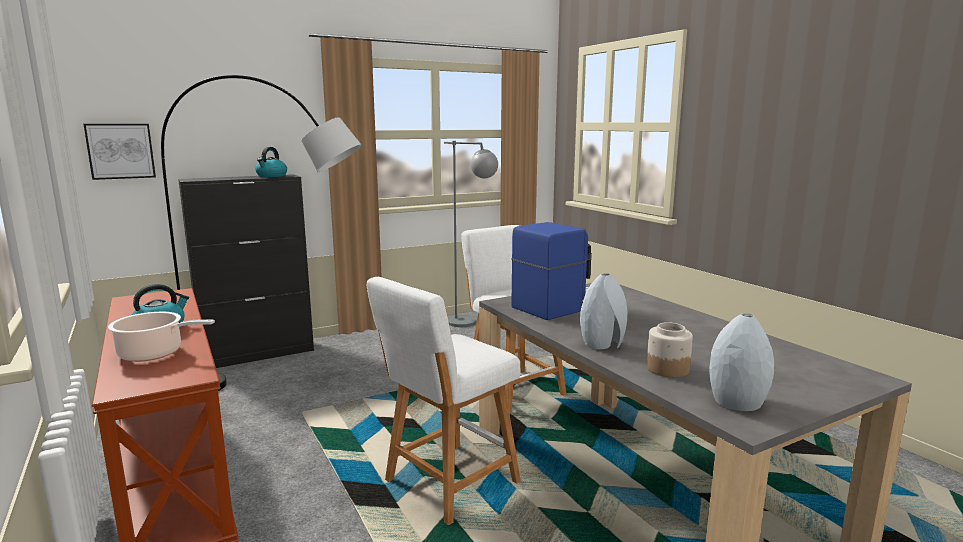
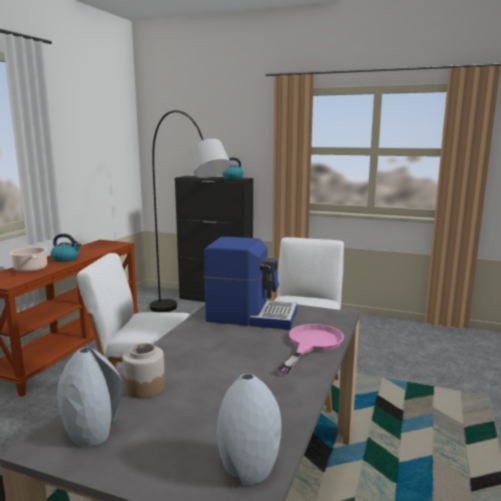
camera: 50 degrees right, 0 degrees up
(121, 151) = (161, 156): picture -> none
(471, 324) = (376, 328): grey floor lamp -> none
(603, 344) = (175, 352): grey vase -> grey vase (248, 469)
(650, 306) = (311, 344): none -> pink frying pan

